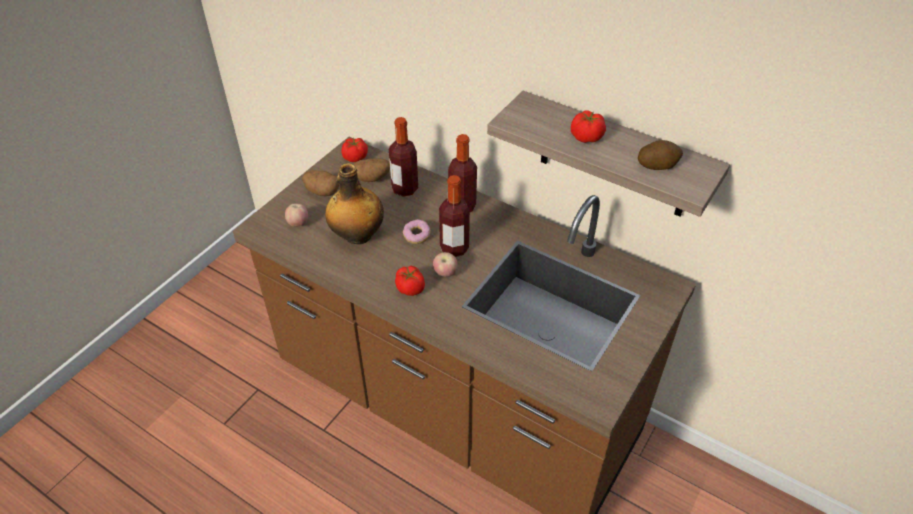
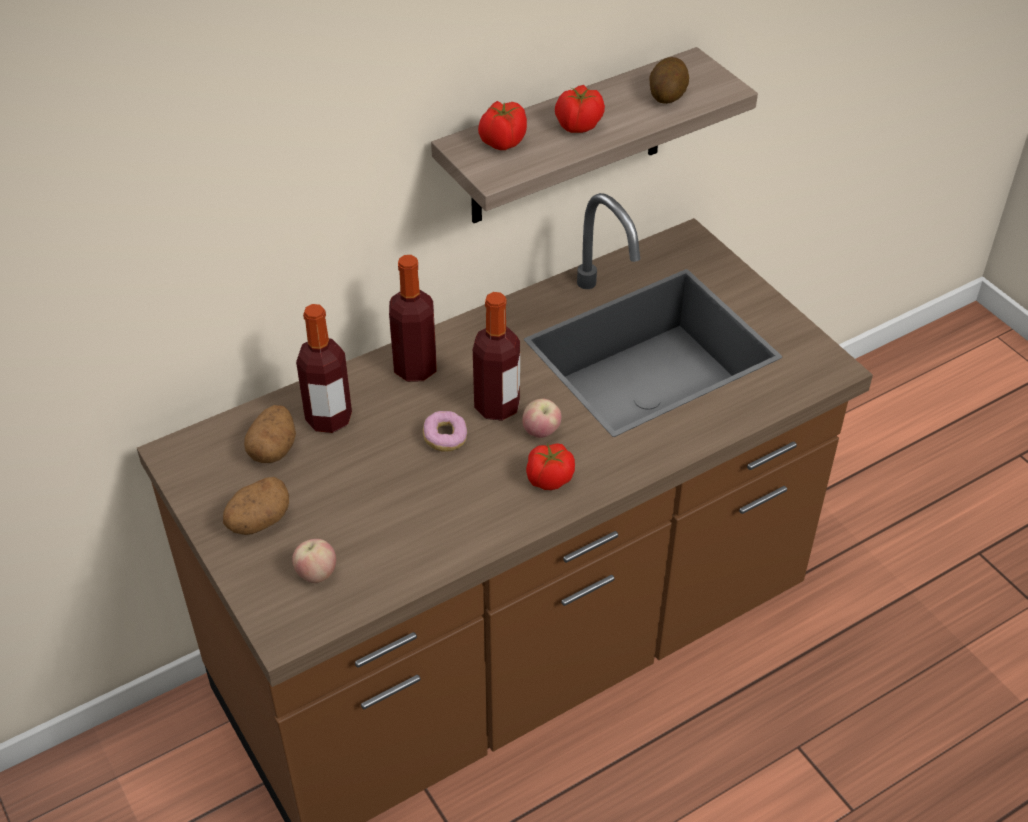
camera: 65 degrees left, 0 degrees up
(355, 158) = (204, 455): tomato -> tomato (502, 142)
(357, 236) = (398, 507): bottle -> none

